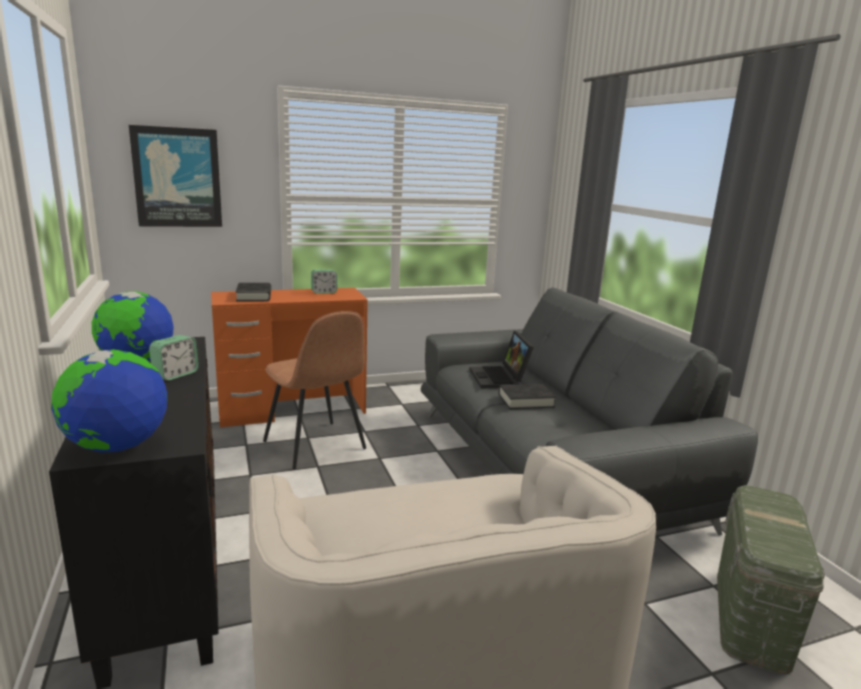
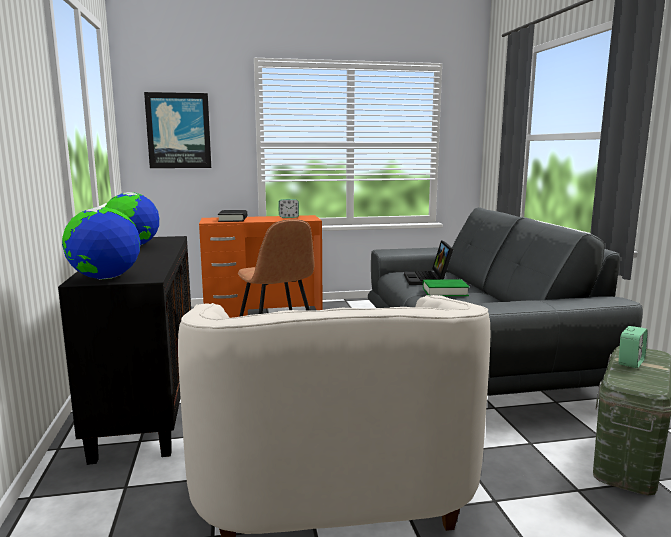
camera: 10 degrees right, 5 degrees down
(176, 375) = (158, 251): alarm clock -> alarm clock (631, 362)
(525, 400) = (445, 292): black book -> green book

